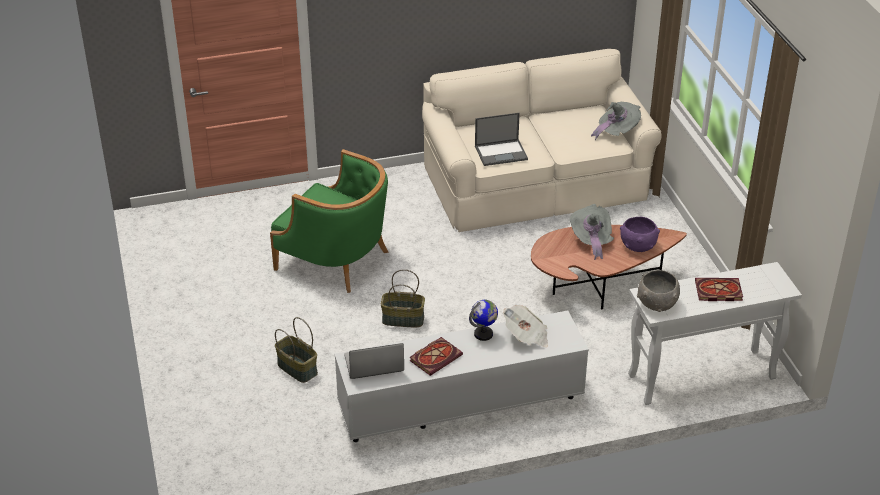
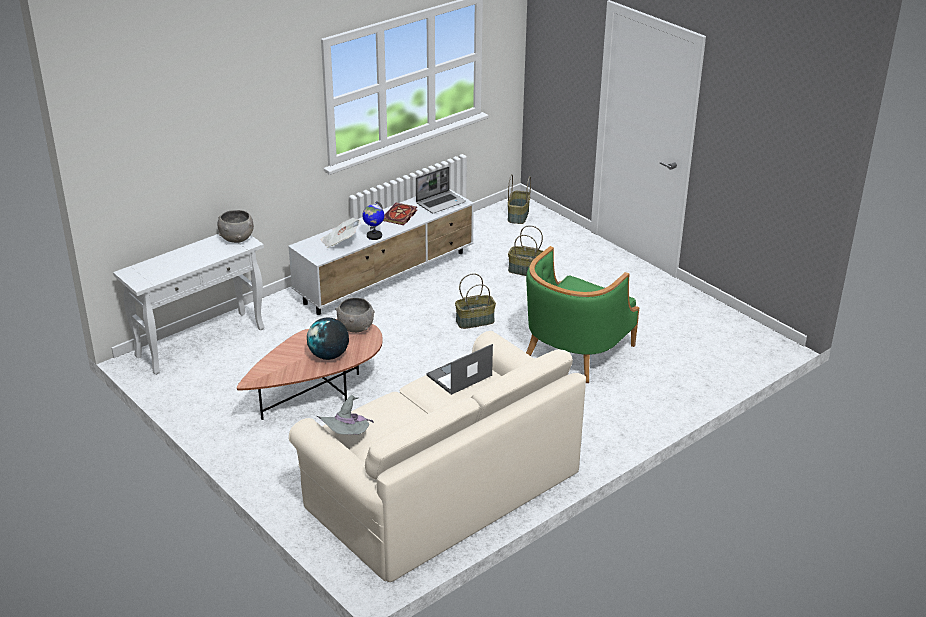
camera: 155 degrees right, 5 degrees down
(228, 462) = (518, 216): none -> basket
(335, 259) = (575, 351): green armchair -> green armchair turned 60 degrees counterclockwise
(552, 262) = (355, 328): none -> grey bowl
(591, 241) = (329, 355): grey hat -> globe
(637, 246) = (282, 362): purple bowl -> none
(717, 291) = (188, 258): book -> none

